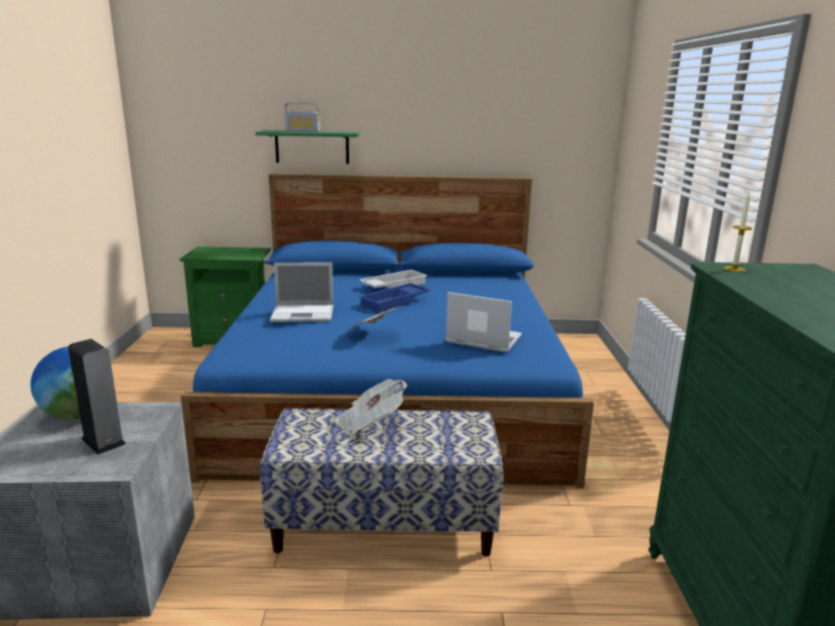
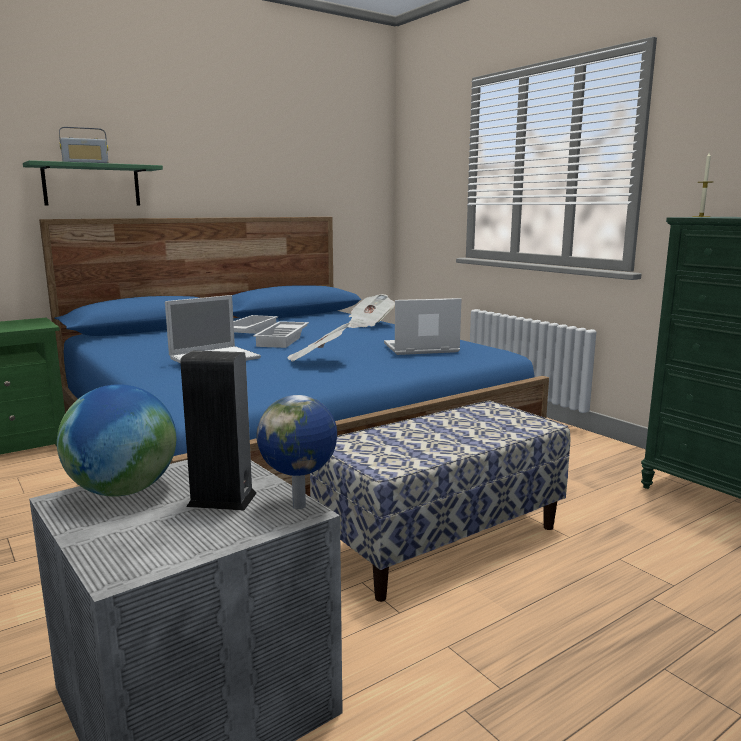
camera: 35 degrees left, 5 degrees down
(125, 464) = (301, 506): none -> globe
(370, 422) = (416, 430): newspaper -> newspaper (369, 324)
(395, 302) = (284, 339): blue tray -> white tray

